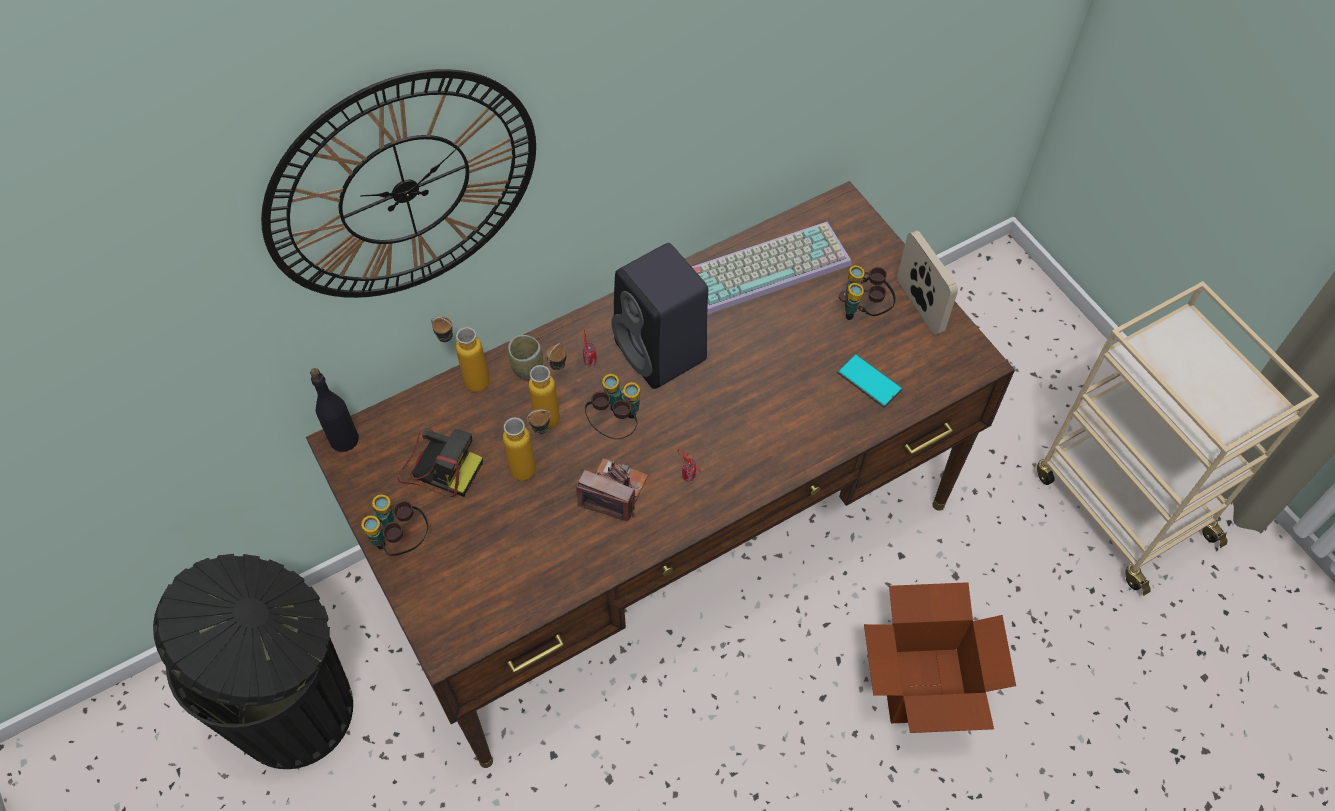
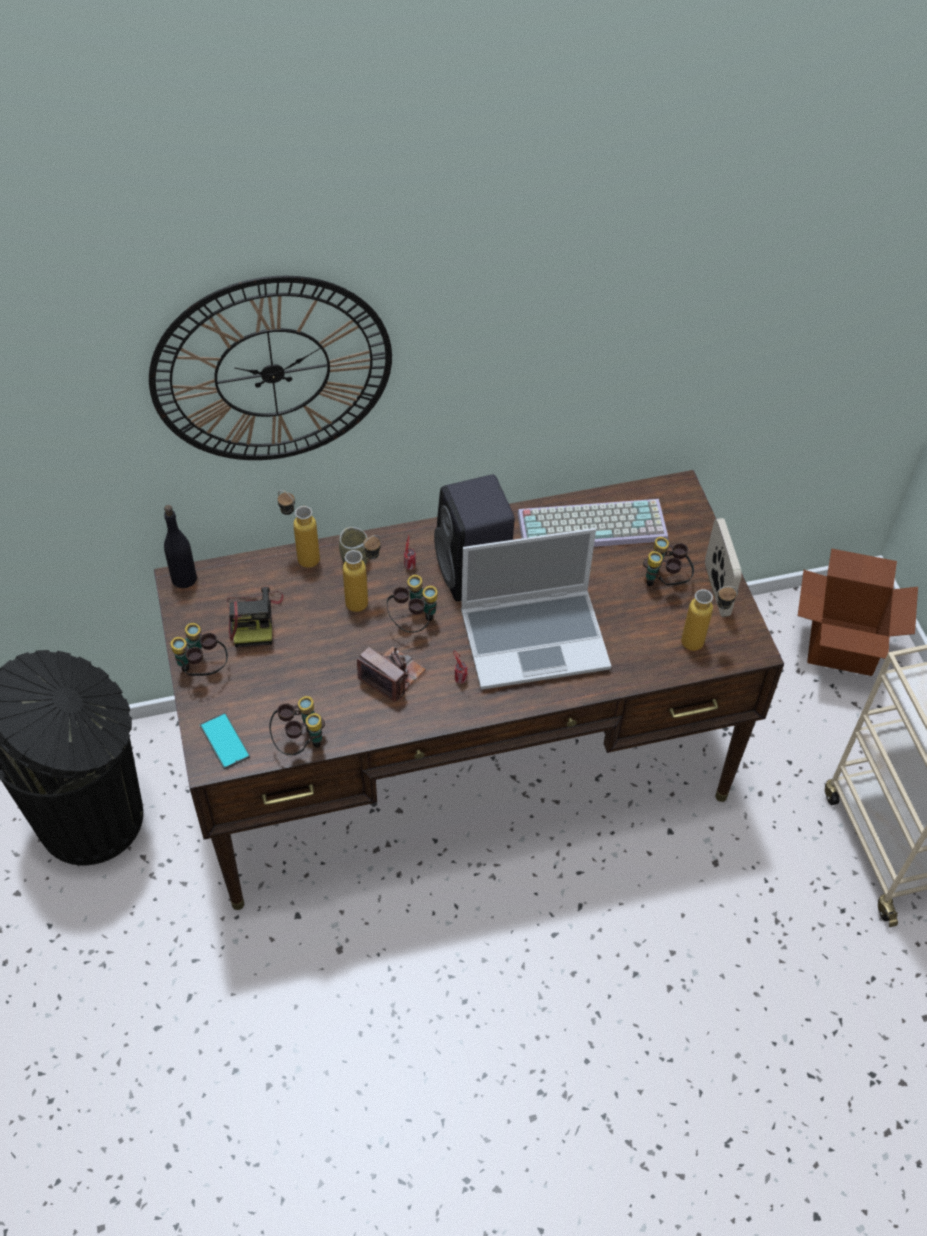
camera: 15 degrees right, 5 degrees down
(439, 466) = (254, 619): camera -> camera turned 45 degrees clockwise
(534, 468) = (332, 640): bottle -> bottle (702, 643)
(538, 596) = (300, 742): none -> binoculars
(752, 409) = (535, 638): none -> laptop
(869, 381) = (647, 641): phone -> phone (224, 741)
(924, 685) = (652, 949): cardboard box -> cardboard box (842, 645)

